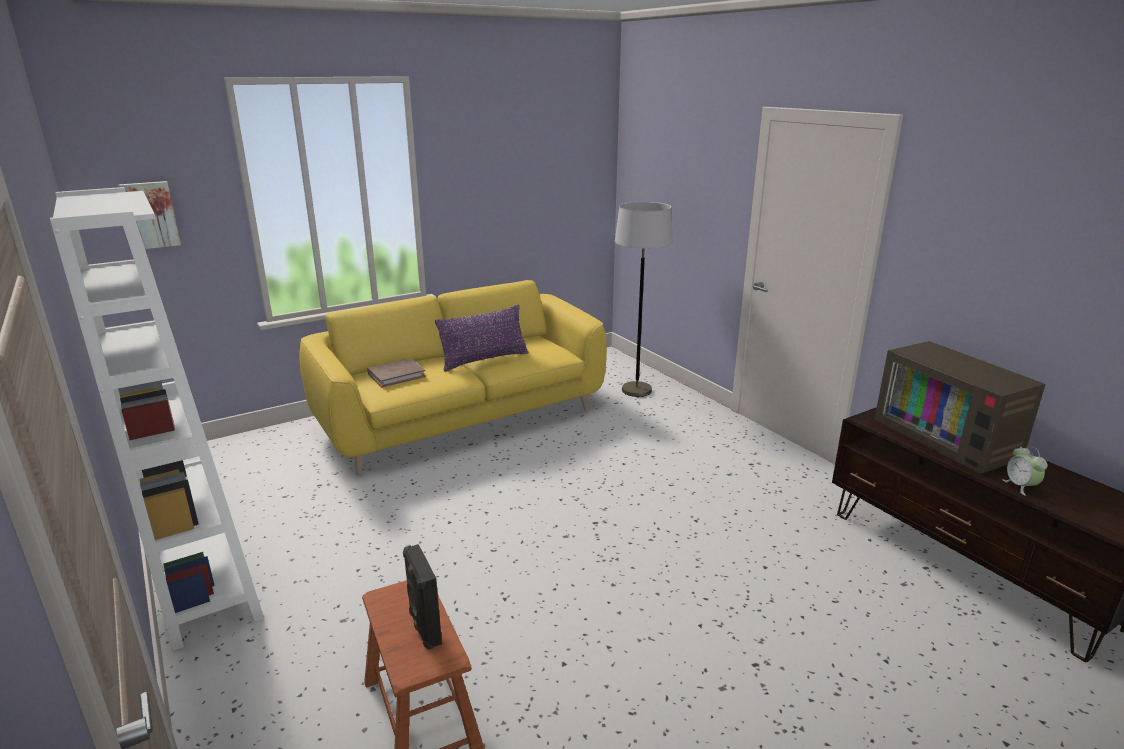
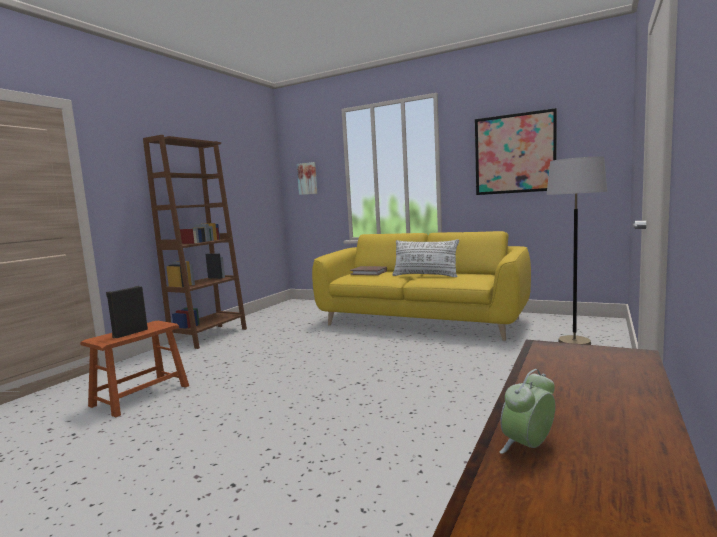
camera: 60 degrees right, 15 degrees down
(209, 592) = (209, 336): white bookcase -> brown bookcase
(484, 360) = (425, 275): purple pillow -> white pillow
(512, 175) = (514, 154): none -> picture
(949, 438) = (602, 387): television -> none

